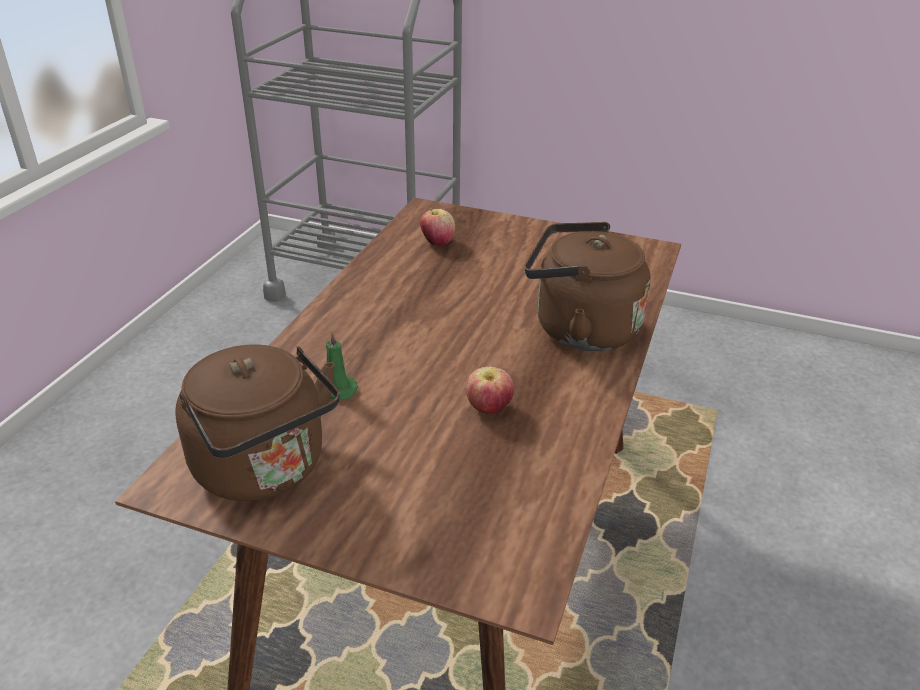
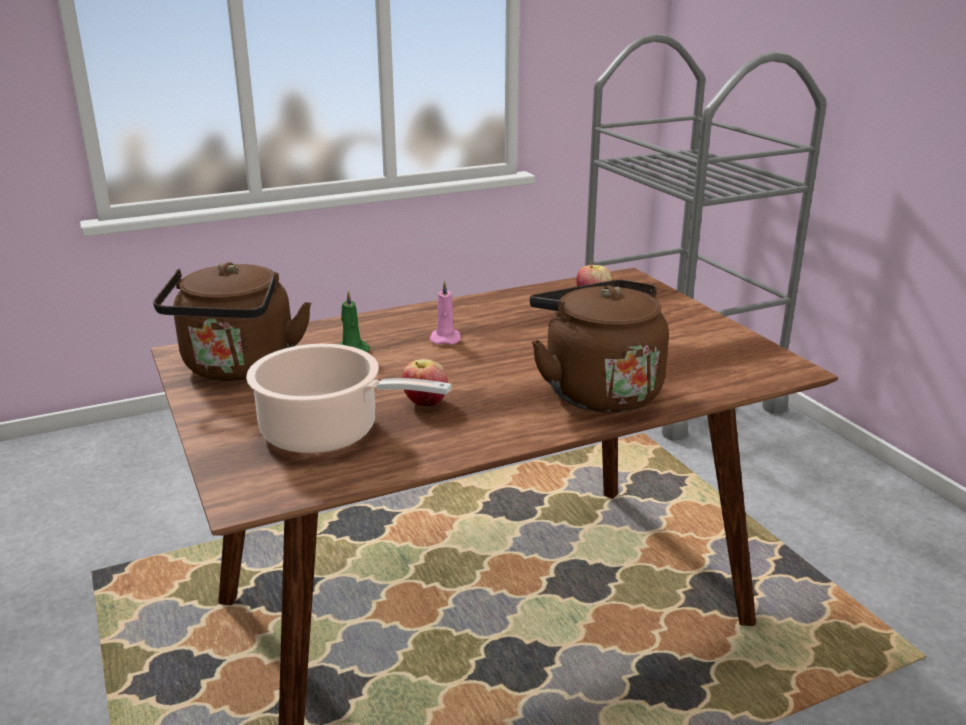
camera: 45 degrees right, 10 degrees down
(393, 336) = (445, 338): none -> pink candle
(469, 485) = (327, 433): none -> cooking pot

